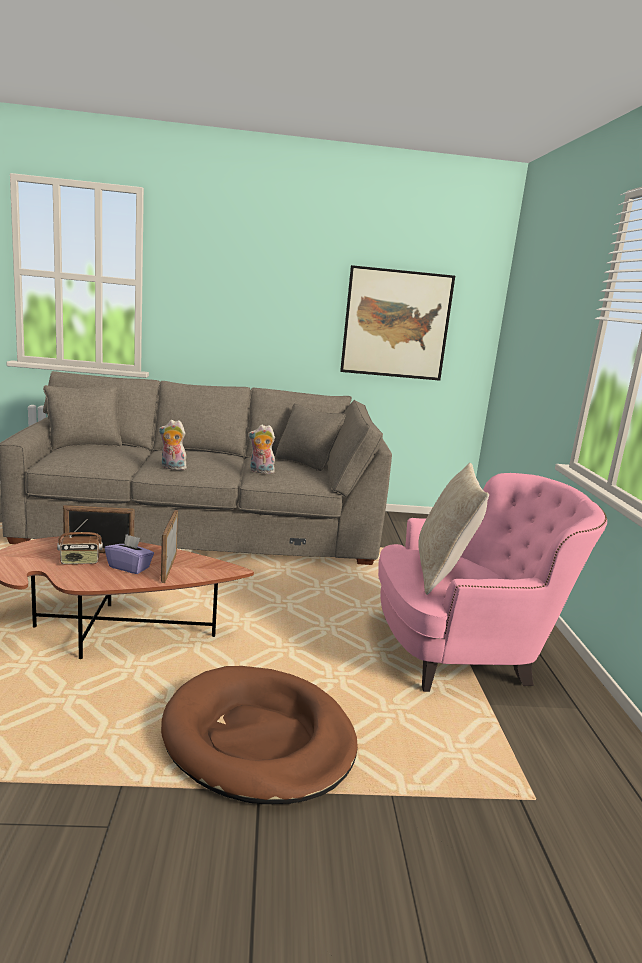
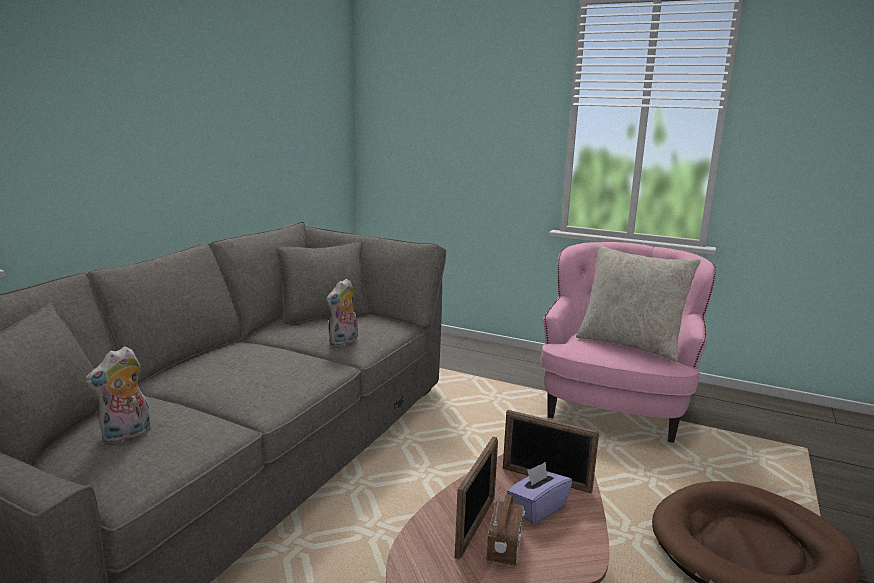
camera: 60 degrees left, 0 degrees up
(172, 468) = (273, 388): plush toy -> plush toy (126, 435)
(396, 324) = (287, 126): picture -> none

